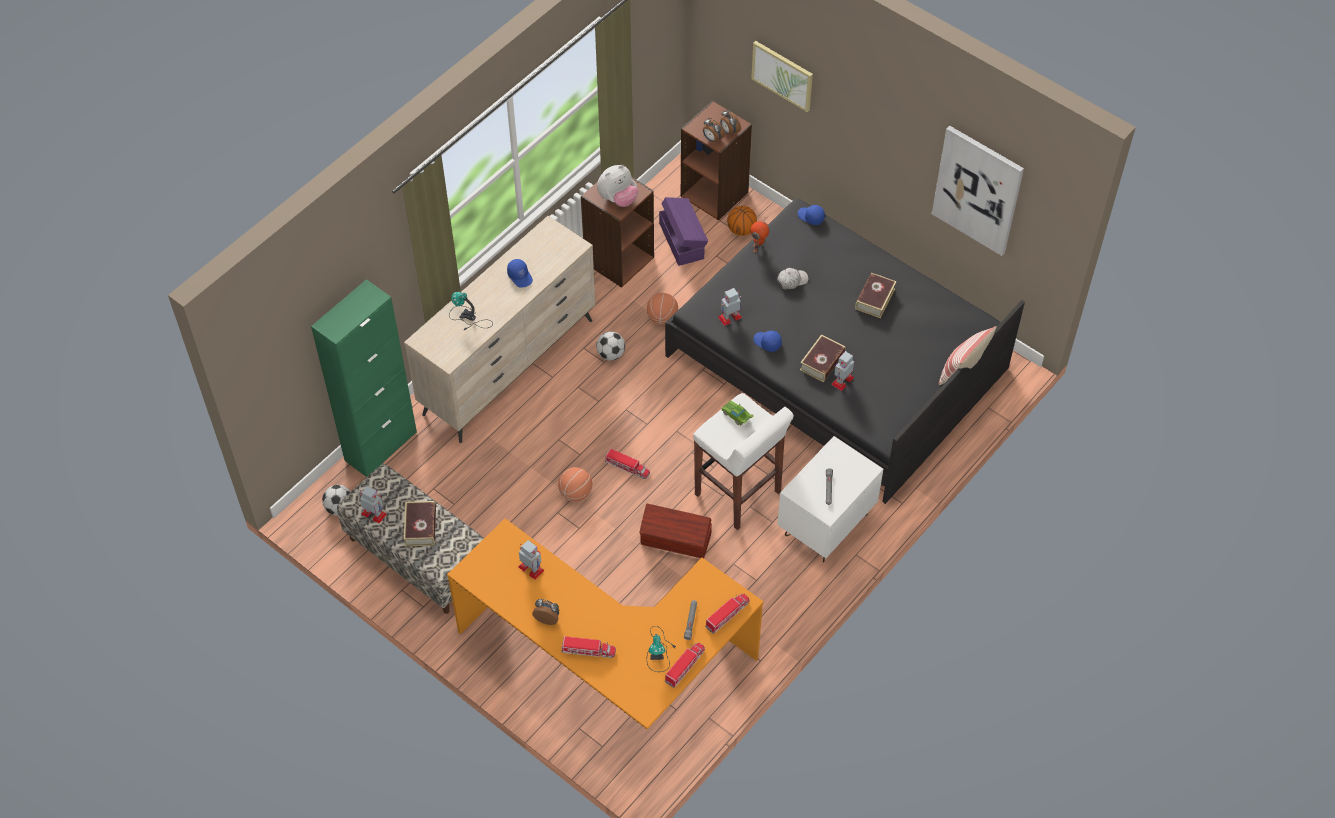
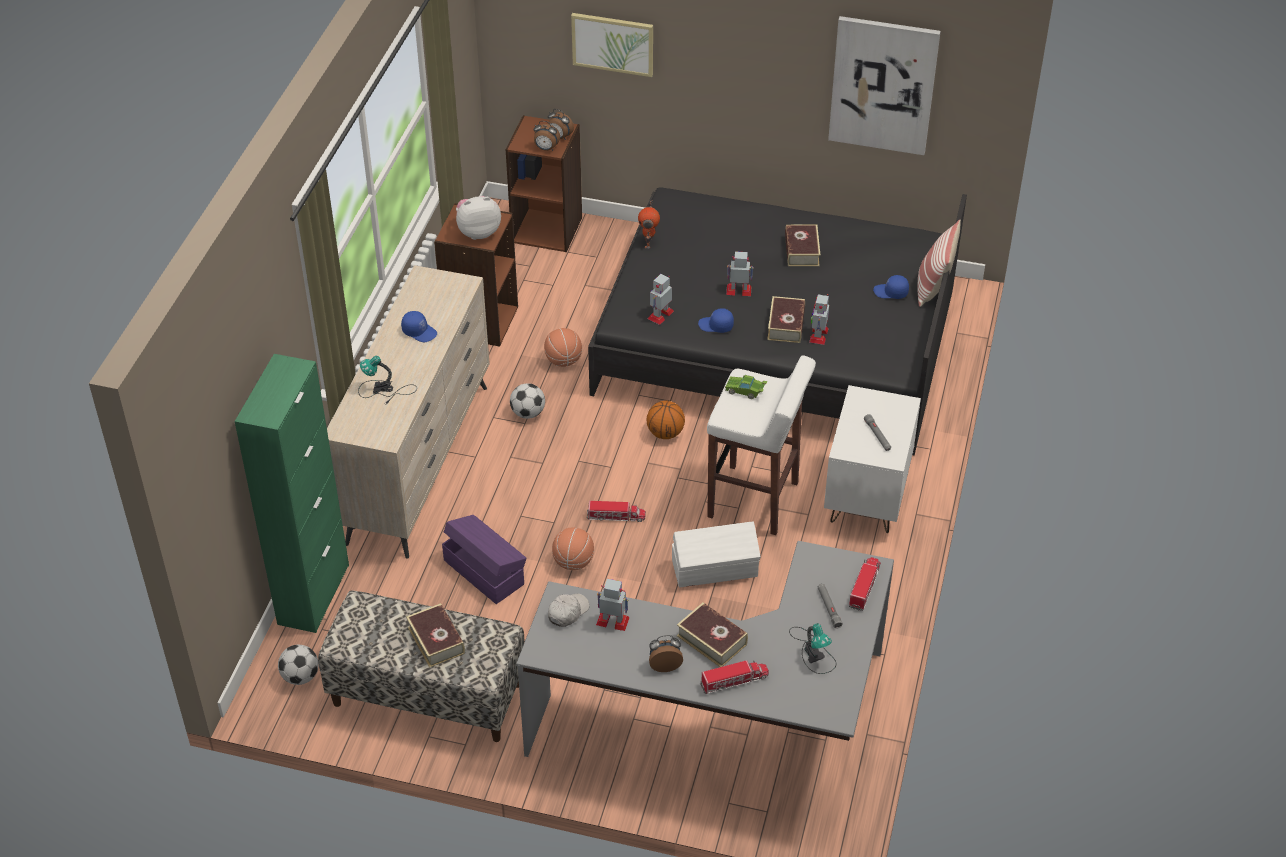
camera: 25 degrees left, 10 degrees down
(374, 514) = (370, 647): toy robot -> toy robot (739, 290)
(591, 612) = (712, 640): none -> book
(608, 672) = (724, 731): orange desk -> grey desk
(618, 199) = (478, 232): plush toy -> plush toy turned 135 degrees counterclockwise
(676, 540) = (715, 569): brown storage box -> white storage box
(682, 240) = (539, 282): purple storage box -> purple storage box (484, 571)
(685, 666) = (853, 655): toy truck -> none
(741, 230) = (597, 254): basketball -> basketball (665, 433)
(792, 280) = (704, 261): white cap -> white cap (567, 612)
(810, 217) = (685, 199): blue cap -> blue cap (891, 292)

